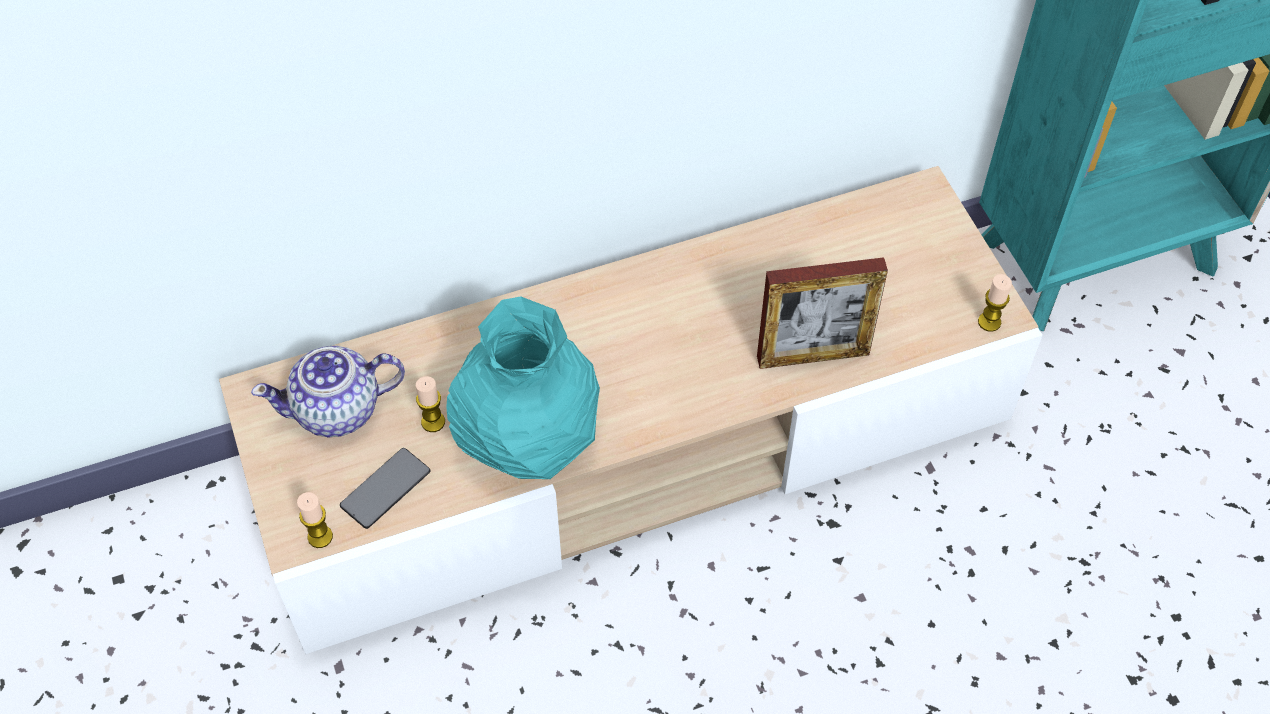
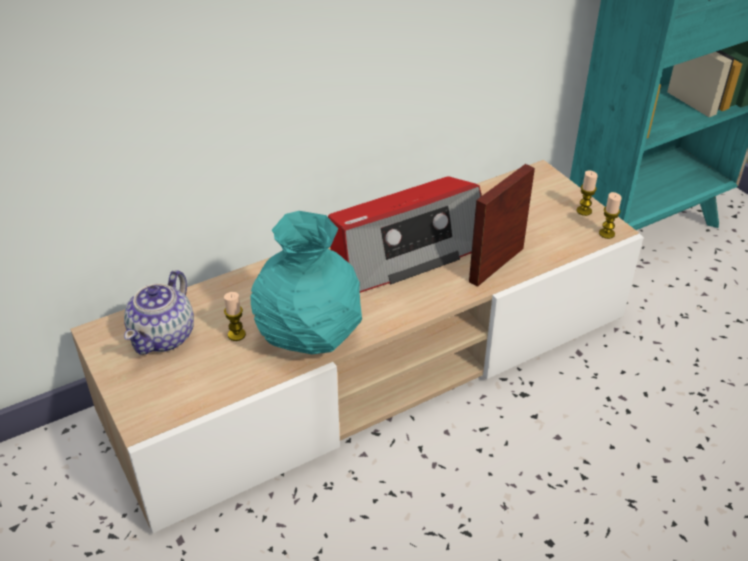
camera: 10 degrees left, 15 degrees down
(320, 537) = (162, 417): candle -> candle (584, 211)
(338, 410) = (164, 336): teapot -> teapot turned 45 degrees counterclockwise
(385, 489) = (208, 380): phone -> none
(690, 311) = (405, 250): none -> radio
(813, 355) = (496, 265): picture frame -> picture frame turned 150 degrees clockwise

